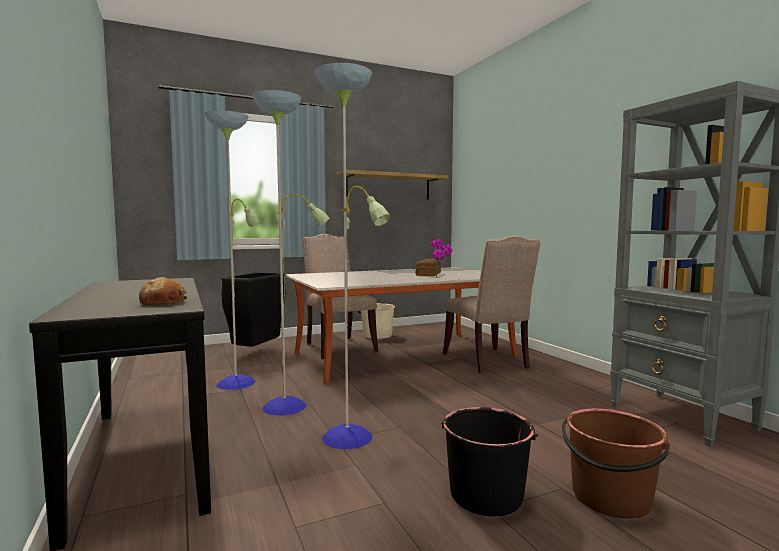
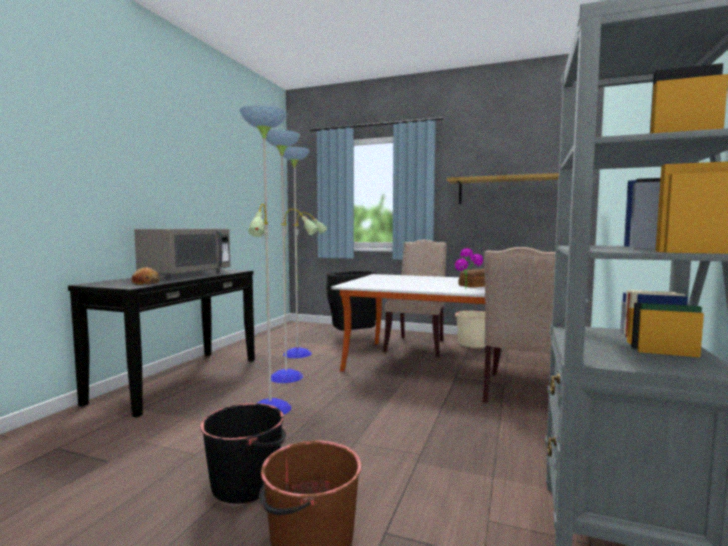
camera: 45 degrees right, 0 degrees up
(134, 289) = (186, 274): none -> grey microwave

